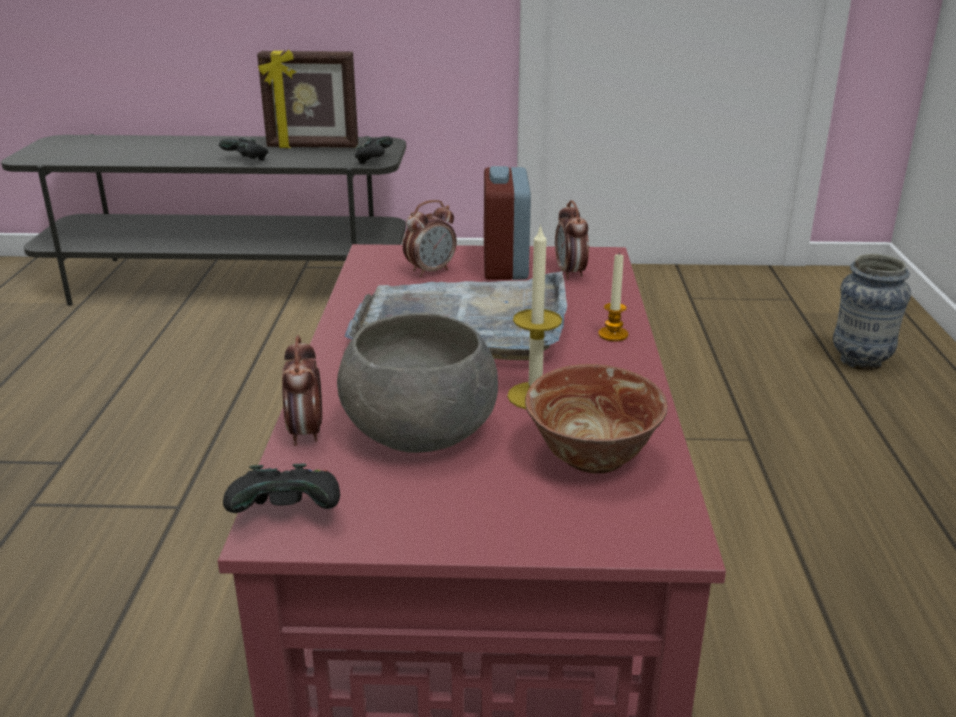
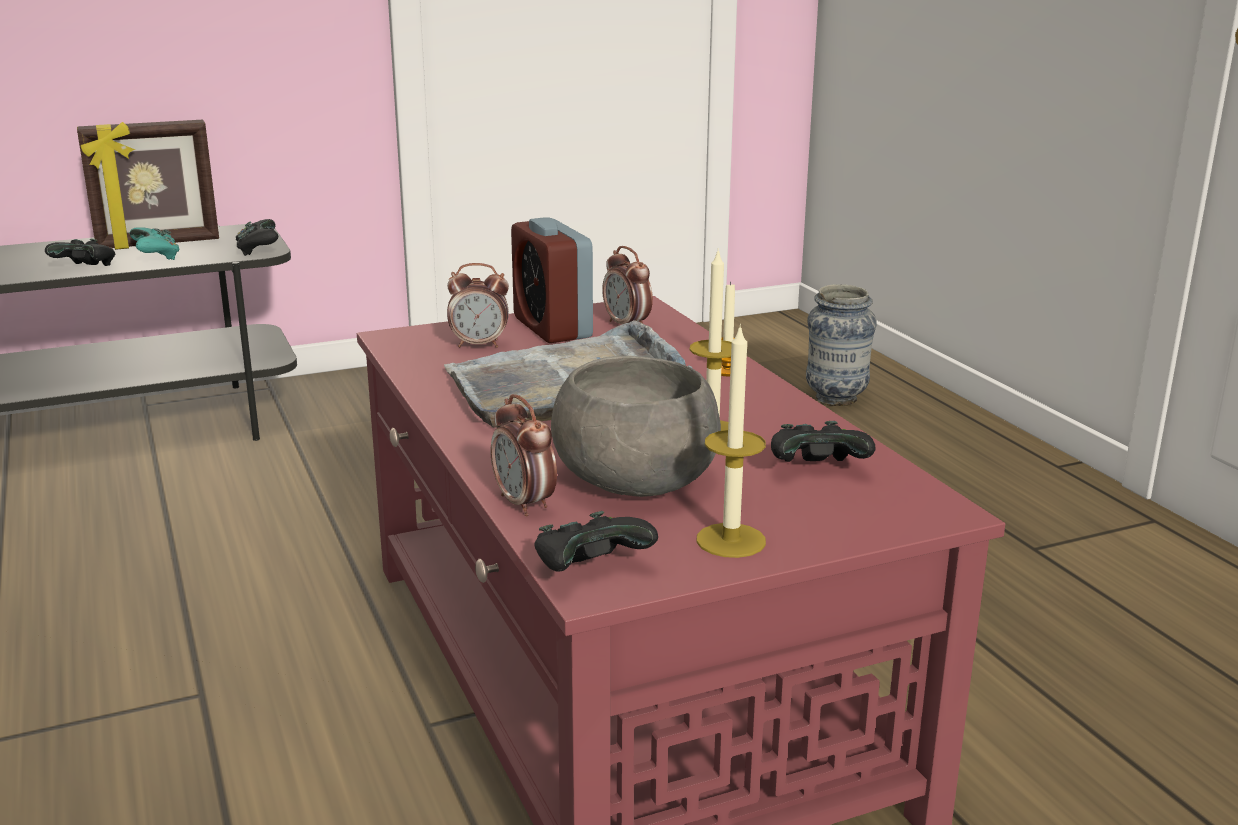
camera: 25 degrees left, 5 degrees down
(300, 158) = (157, 257): none -> turquoise game controller
(430, 271) = (479, 345): alarm clock -> alarm clock turned 60 degrees clockwise
(435, 516) = (731, 540): none -> candle
(593, 458) = (817, 468): bowl -> black game controller

